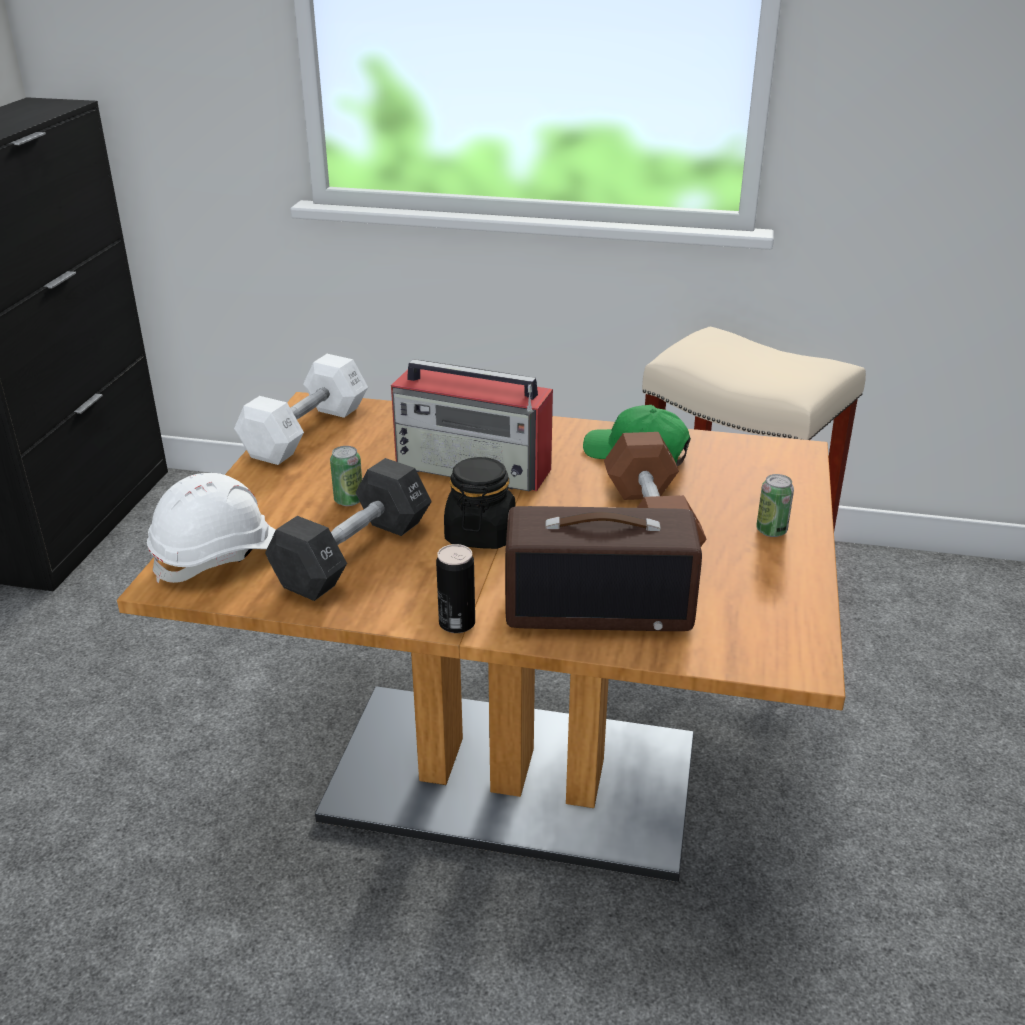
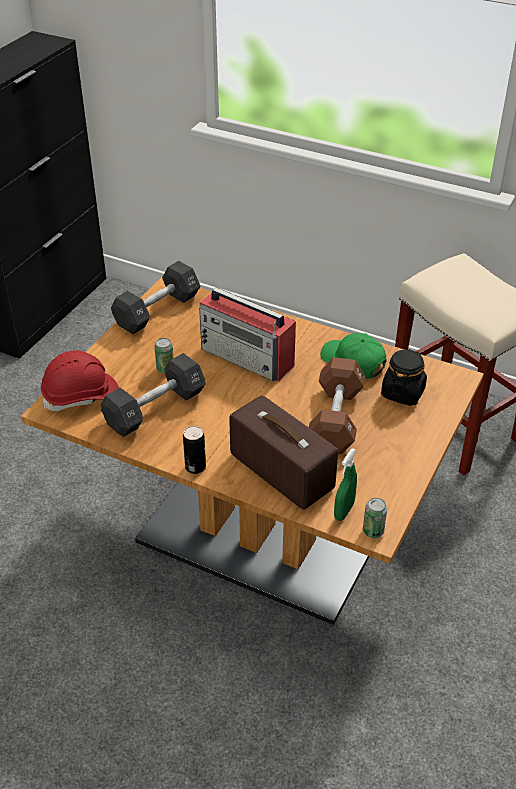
camera: 15 degrees right, 10 degrees up
(220, 556) = (81, 396): white hard hat -> red hard hat
(306, 432) = (157, 311): white dumbbell -> black dumbbell
(480, 533) = (232, 407): black jar -> black jar (402, 392)
(600, 606) = (280, 471): radio -> radio turned 150 degrees counterclockwise
(732, 644) = (344, 511): none -> green spray bottle
(771, 530) = (408, 437): can -> can (373, 531)

